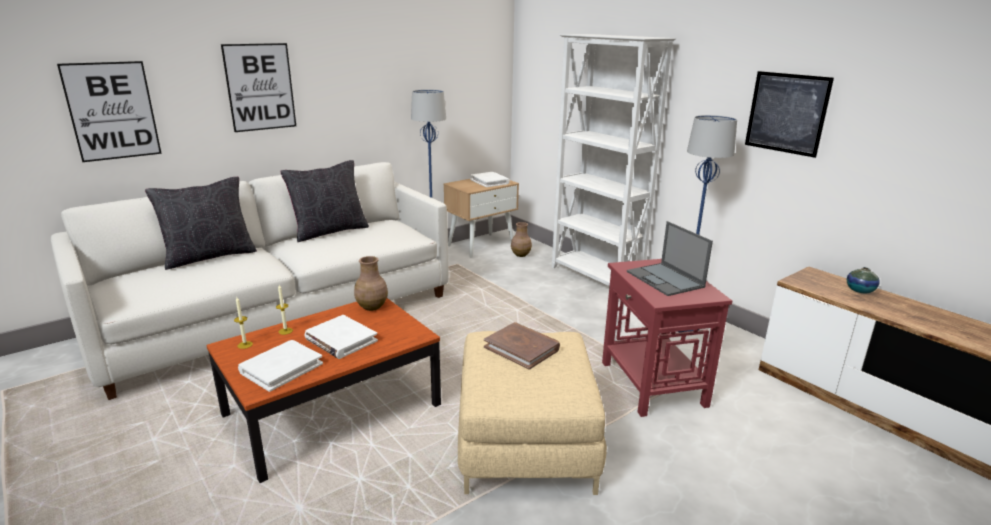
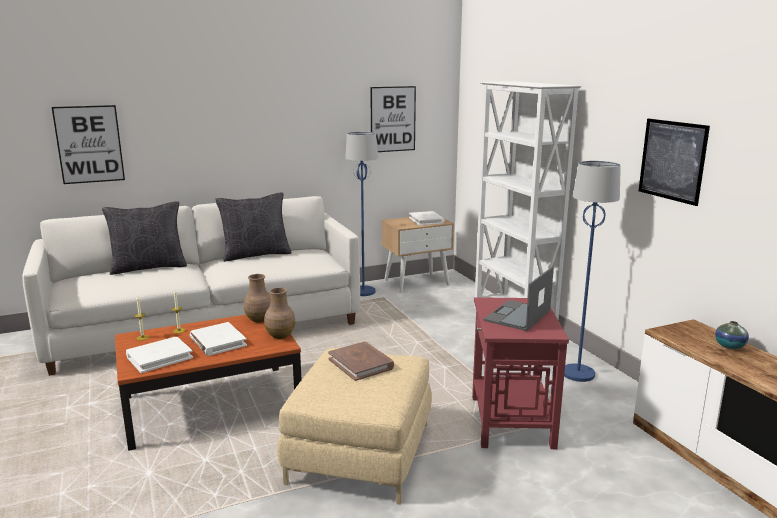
camera: 15 degrees right, 5 degrees down
(260, 87) = (210, 127): picture -> picture (393, 119)
(520, 254) = (450, 293): brown vase -> brown vase (280, 335)
(665, 279) = (517, 316): laptop -> laptop turned 45 degrees clockwise

